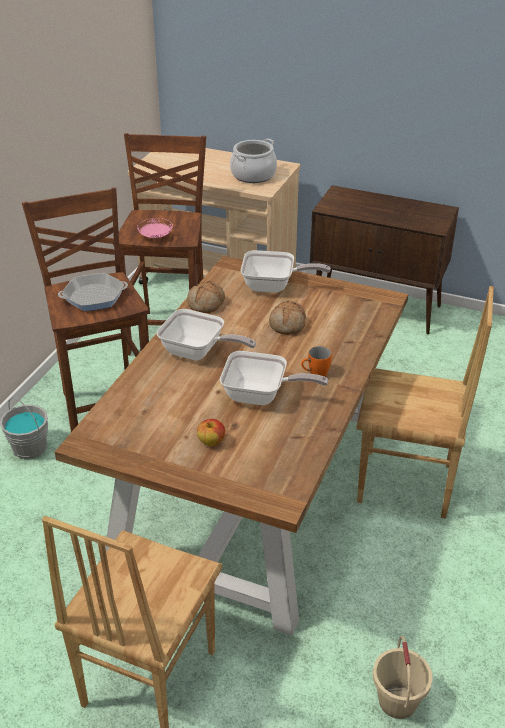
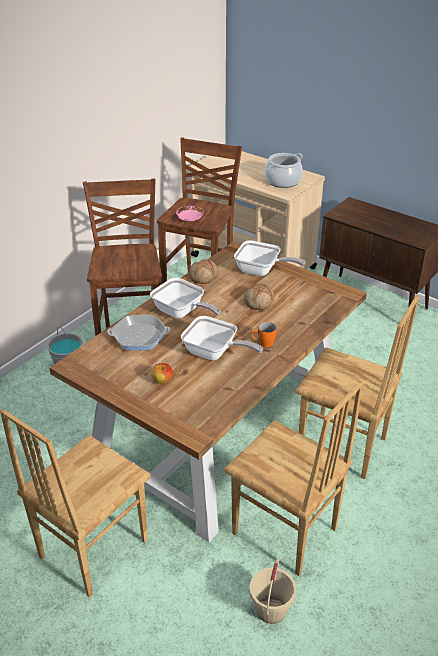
camera: 15 degrees right, 0 degrees up
(94, 297) = (125, 259): frying pan -> frying pan (139, 337)
(377, 603) = (284, 532): none -> brown chair

